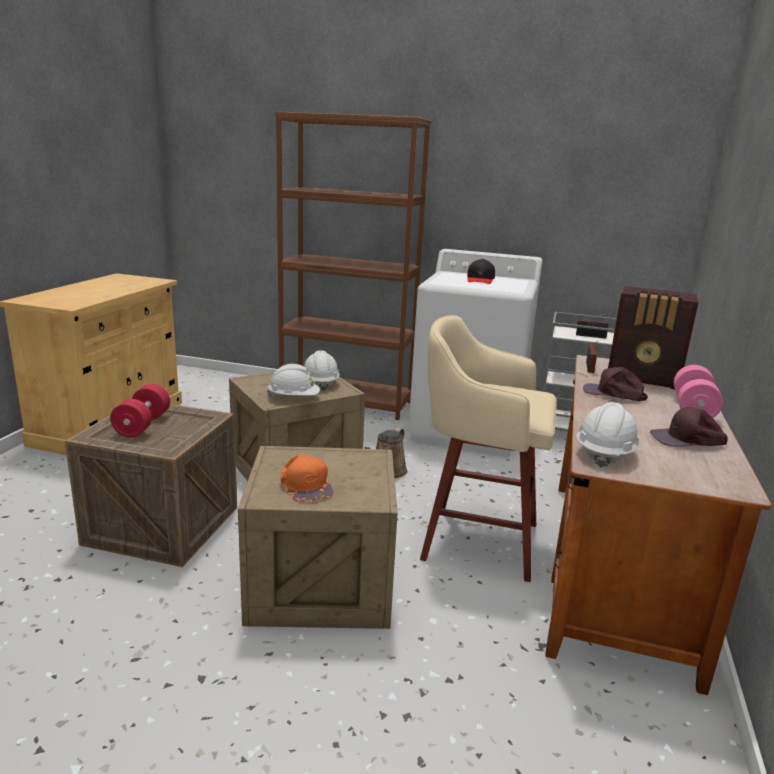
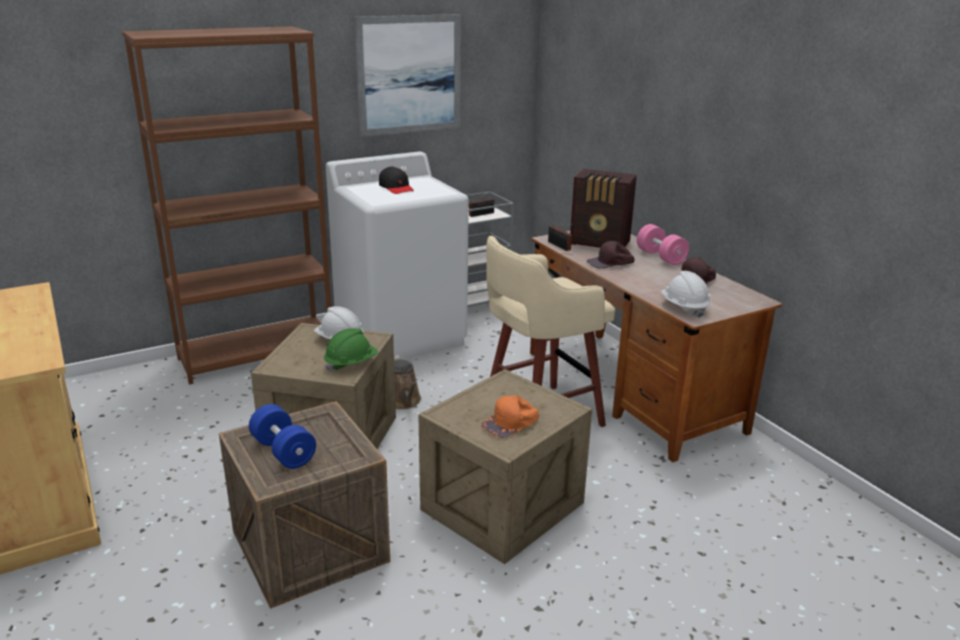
camera: 45 degrees left, 5 degrees up
(142, 425) = (283, 451): red dumbbell -> blue dumbbell
(294, 398) = (351, 364): white hard hat -> green hard hat
(306, 485) = (511, 423): orange cap -> orange cap turned 120 degrees clockwise
(544, 179) = (409, 75): none -> picture
(644, 378) = (600, 243): radio -> radio turned 45 degrees clockwise

